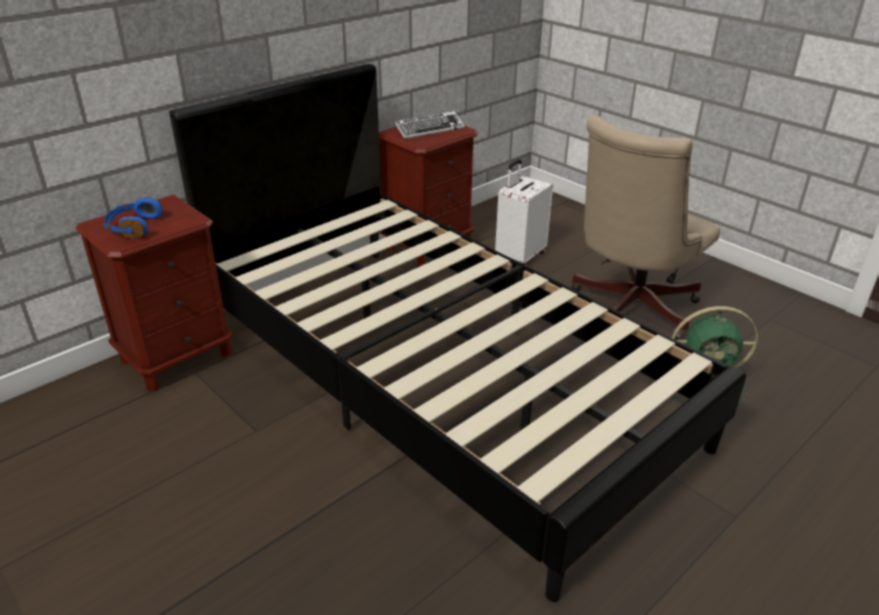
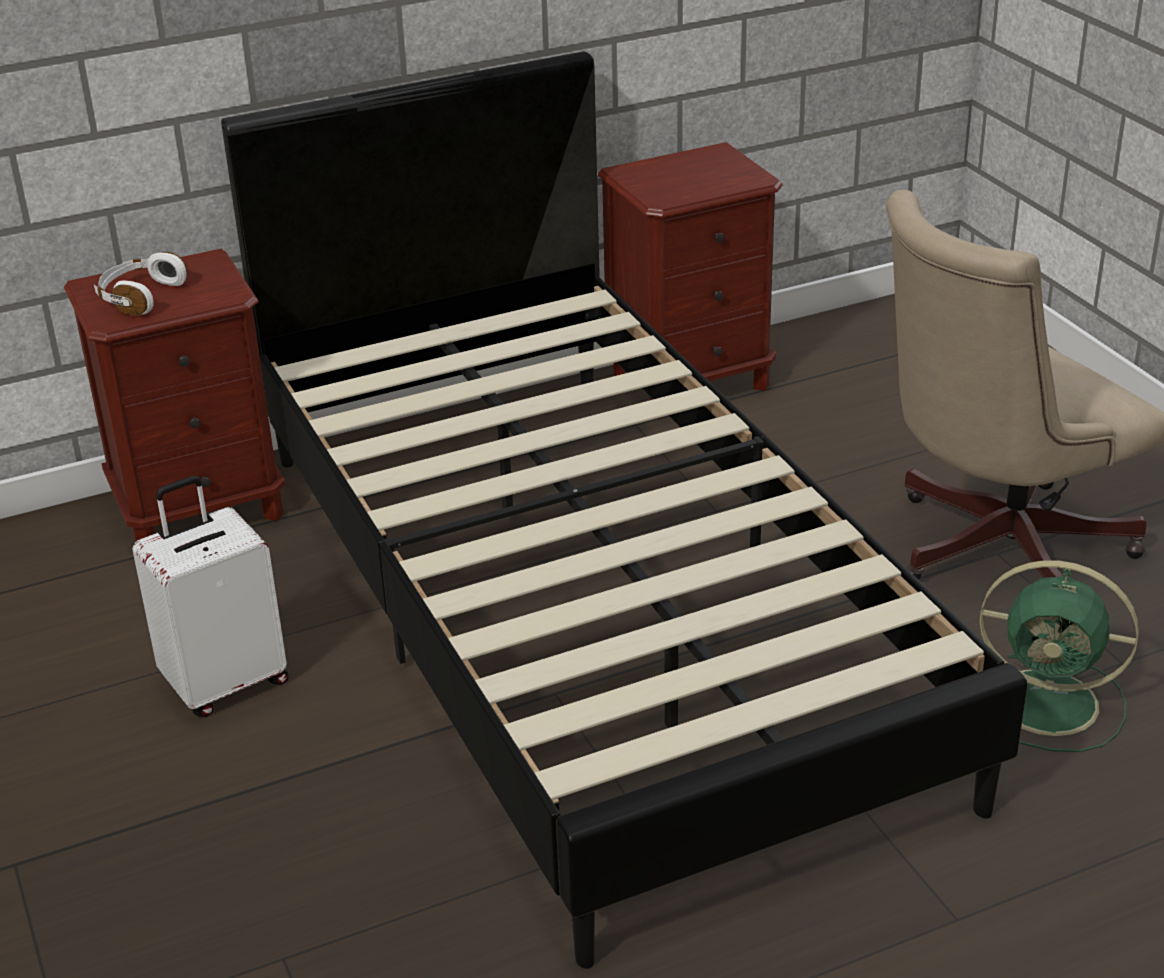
camera: 20 degrees right, 0 degrees up
(133, 227) = (140, 297): blue headphones -> white headphones
(429, 129) = (695, 172): keyboard -> none
(519, 256) = (847, 423): white suitcase -> white suitcase (225, 682)

